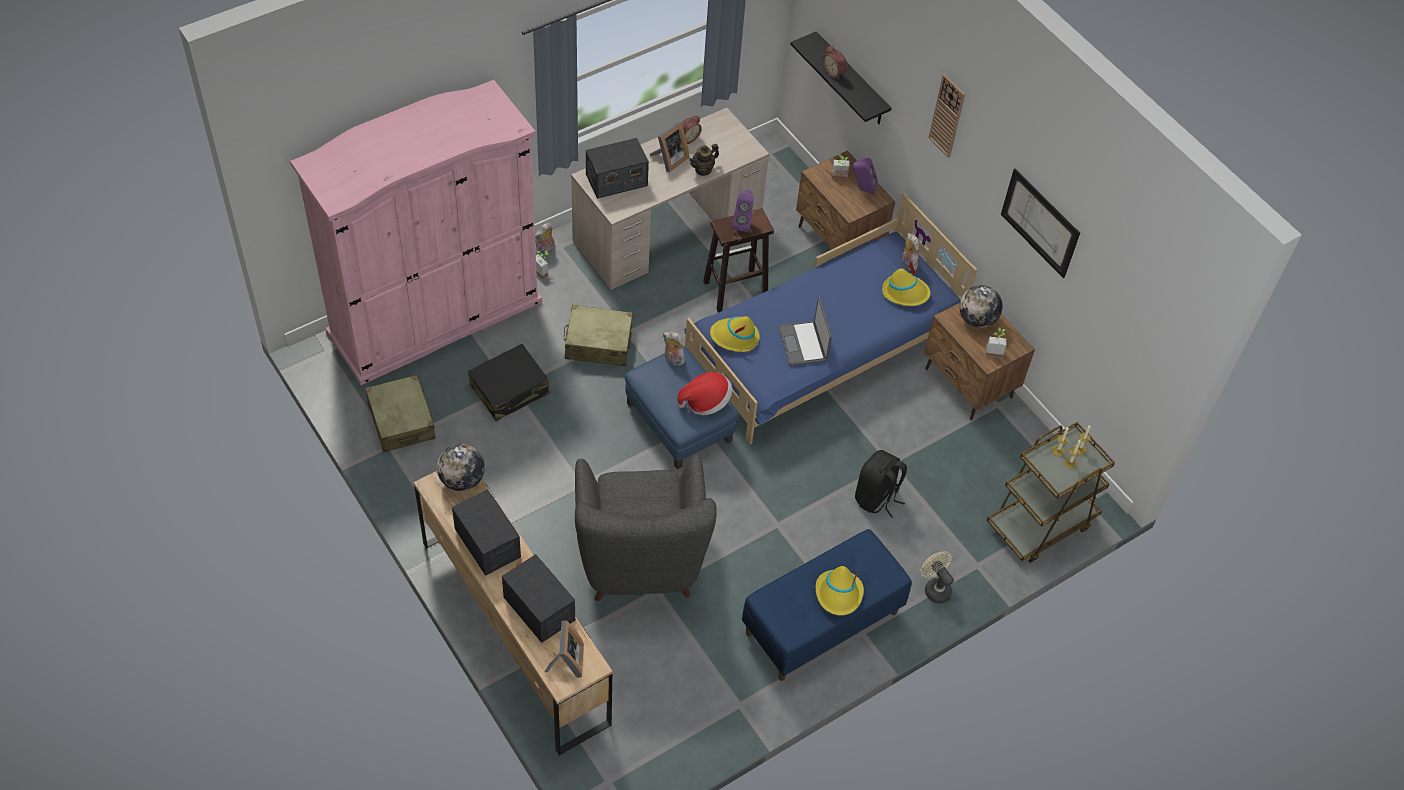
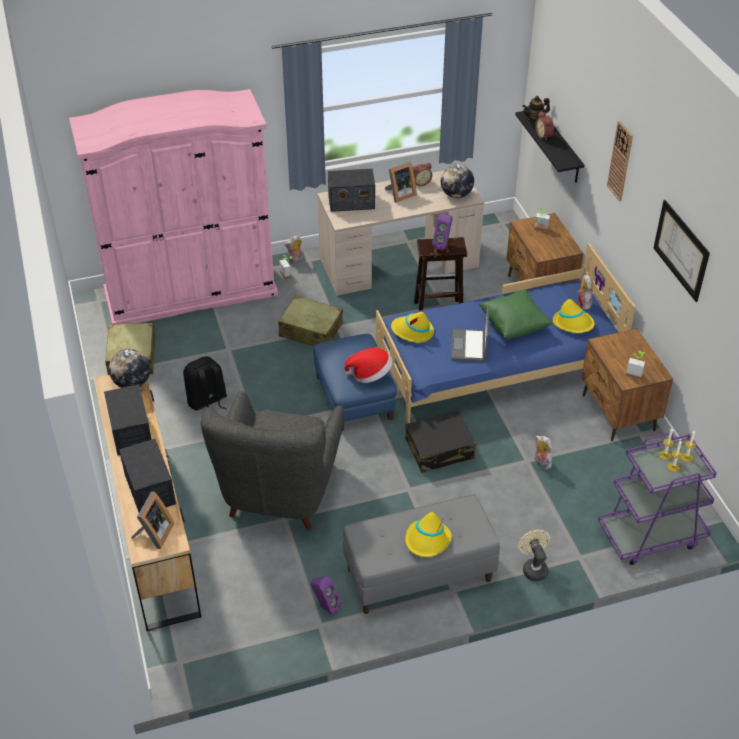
camera: 20 degrees right, 10 degrees down
(510, 390) = (226, 350): black suitcase -> black suitcase (440, 449)
(672, 359) = (355, 340): plush toy -> plush toy (541, 463)
(703, 169) = (425, 204): teapot -> teapot (534, 121)
(821, 624) = (418, 575): blue bench -> grey bench
(843, 308) = (514, 325): none -> green pillow
(862, 189) = (558, 241): purple speaker -> purple speaker (325, 607)
(877, 498) = (505, 485): black backpack -> black backpack (207, 402)
(977, 319) = (626, 348): globe -> globe (456, 195)
(1040, 524) = (651, 535): brown cart -> purple cart

